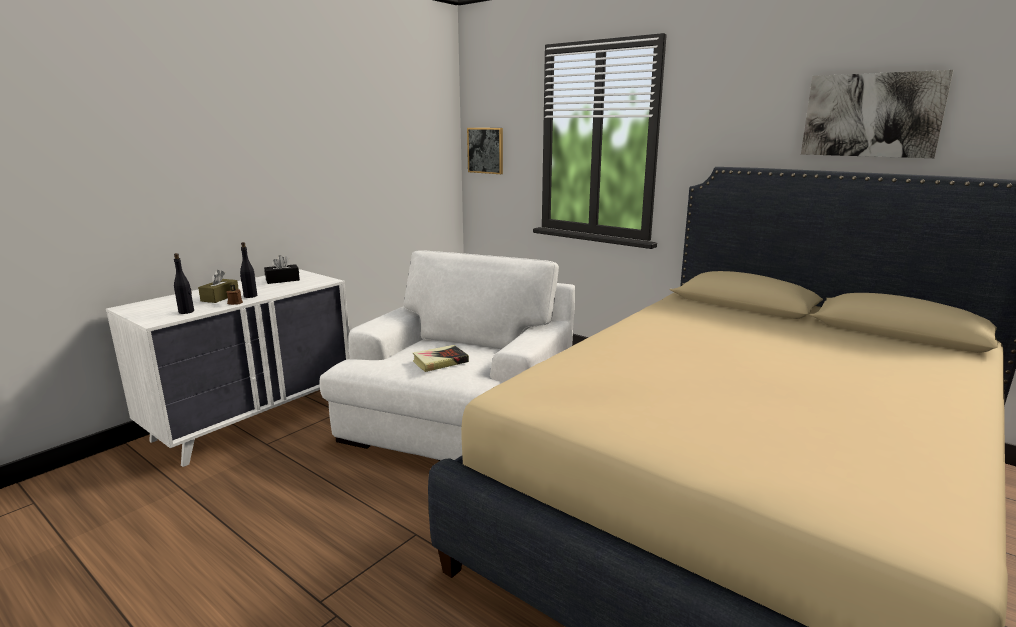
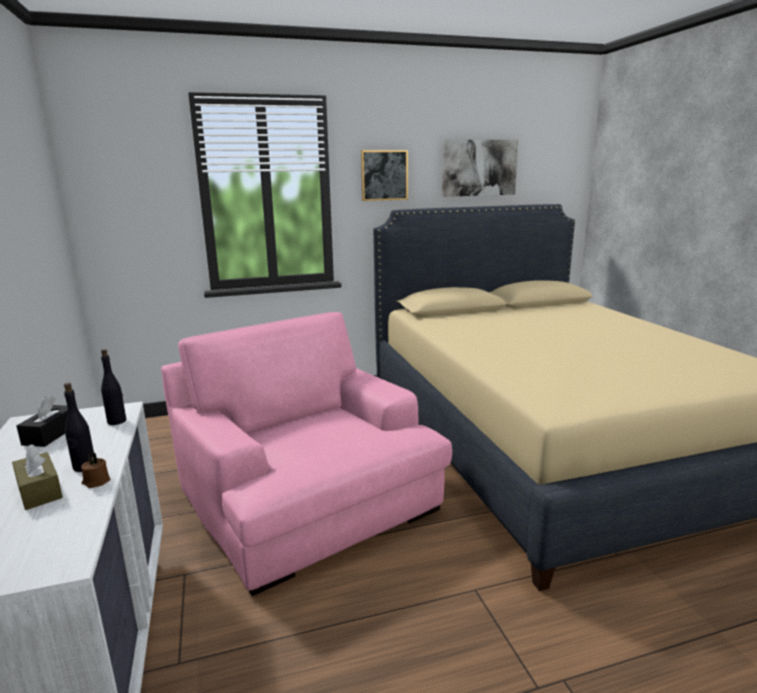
camera: 55 degrees left, 0 degrees up
(186, 312) = (64, 528): black bottle -> black bottle (117, 421)
(440, 362) = (341, 438): book -> none
(460, 417) = (307, 498): white armchair -> pink armchair
(485, 150) = (111, 213): picture -> picture (384, 175)

